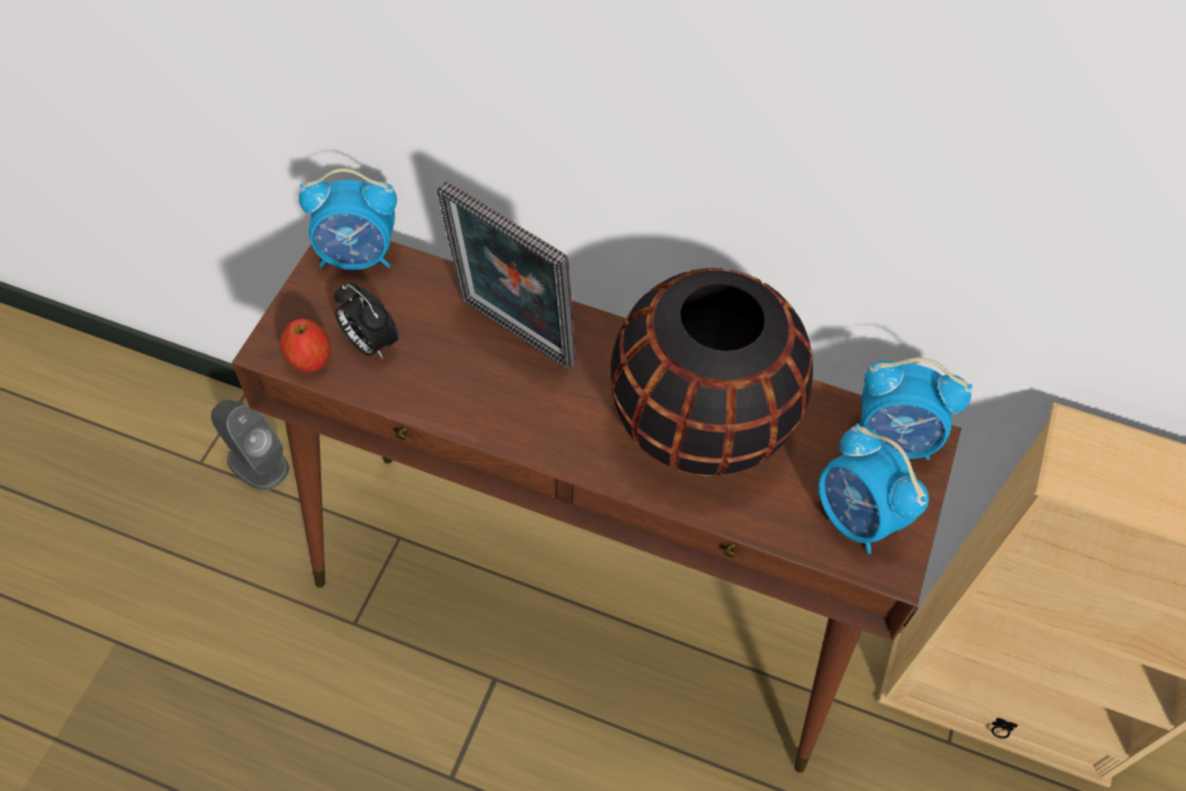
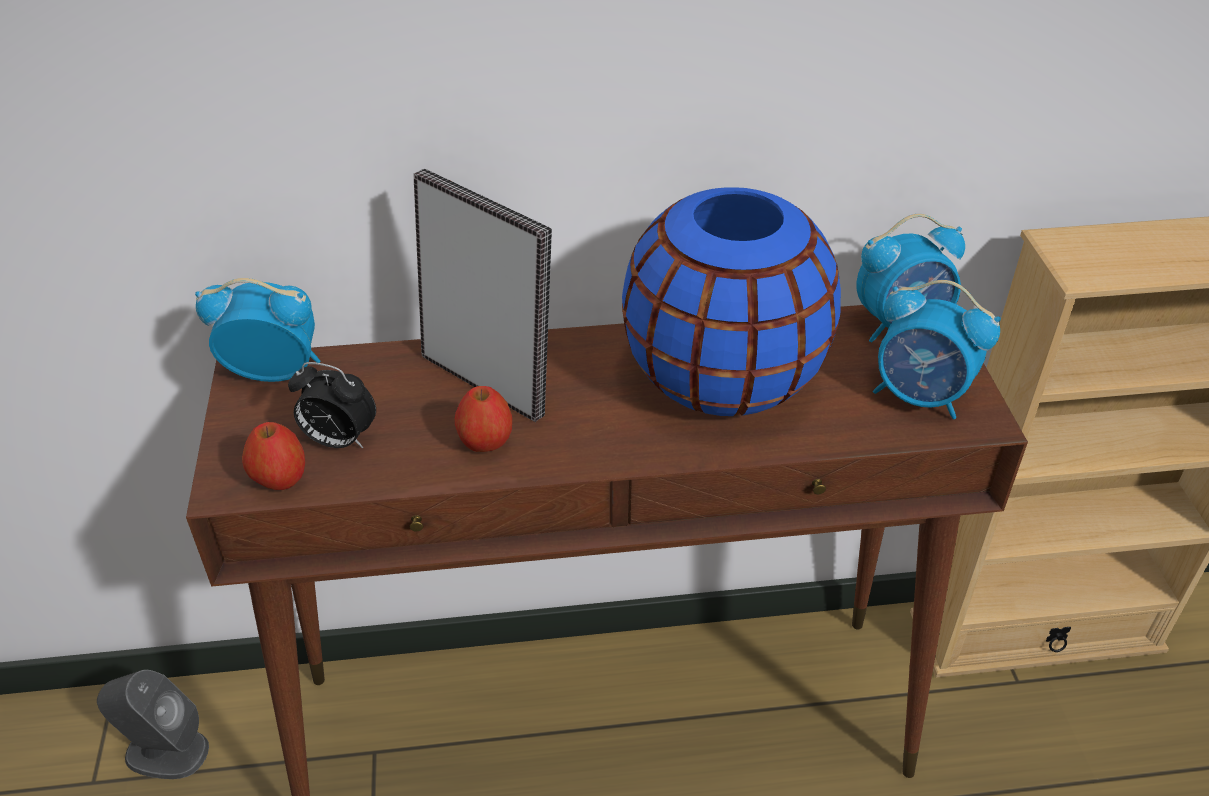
camera: 25 degrees left, 15 degrees down
(358, 256) = (274, 372): alarm clock -> alarm clock turned 150 degrees counterclockwise
(474, 396) = (485, 443): none -> apple
(512, 337) = (488, 380): picture frame -> picture frame turned 150 degrees counterclockwise
(699, 422) = (722, 379): black vase -> blue vase

